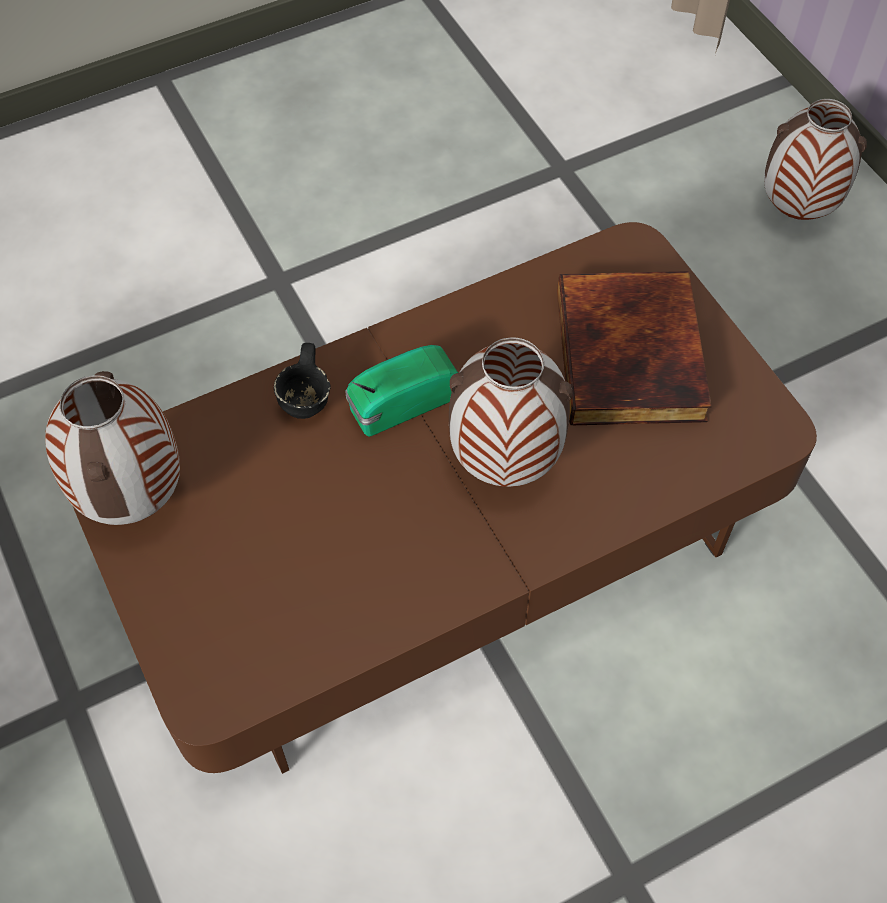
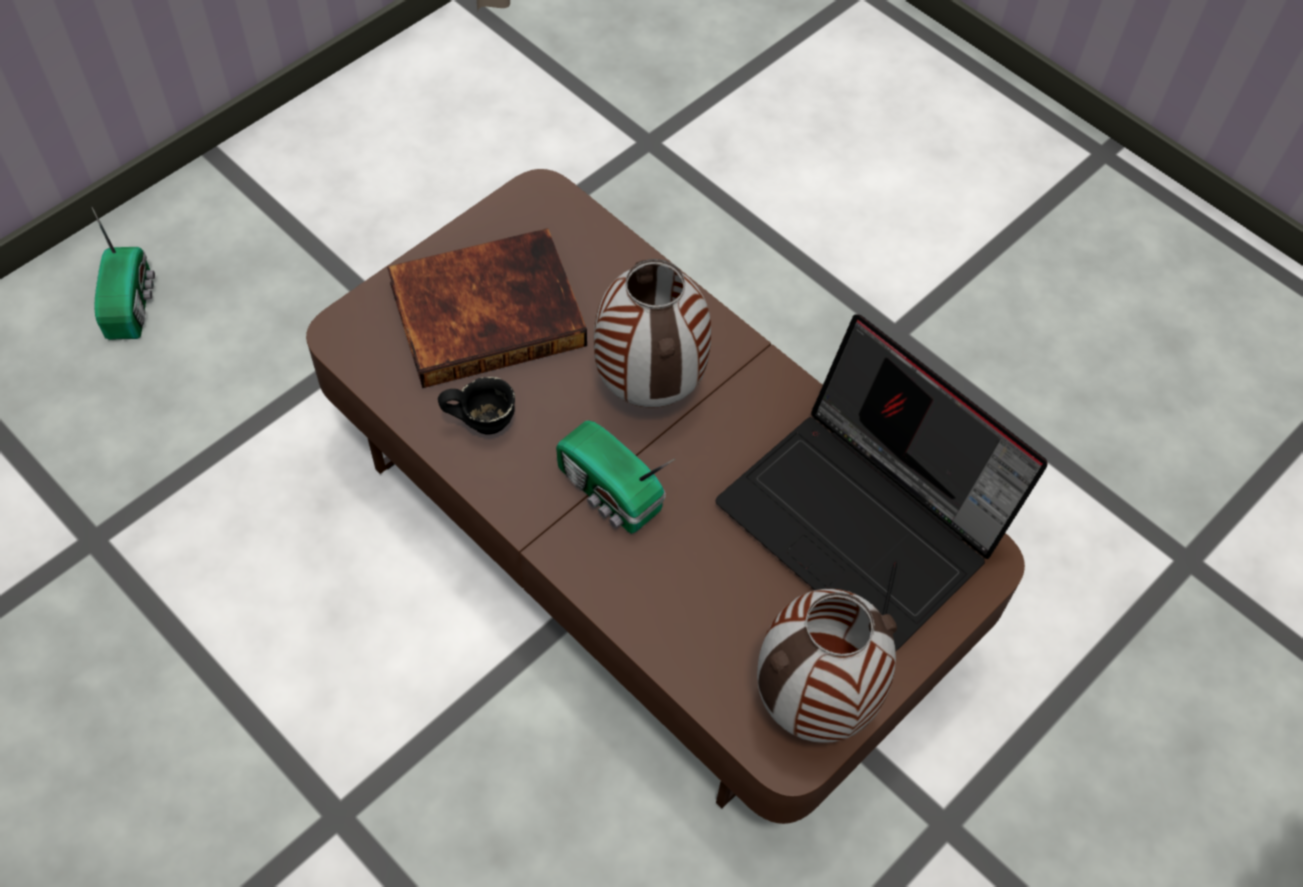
camera: 110 degrees left, 0 degrees up
(289, 607) = (866, 522): none -> laptop
(309, 403) = (637, 577): black mug -> black mug (483, 420)
(797, 211) = (132, 302): vase -> radio

